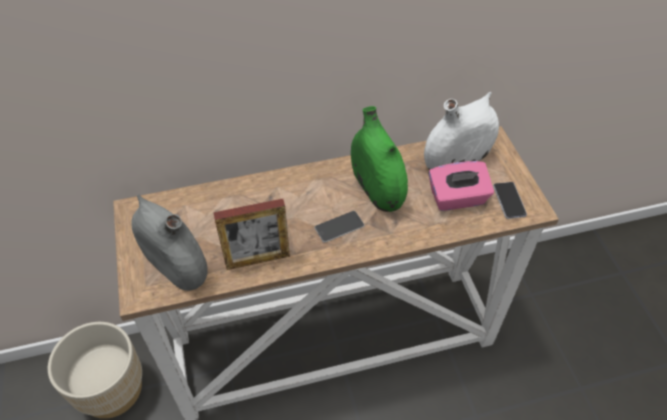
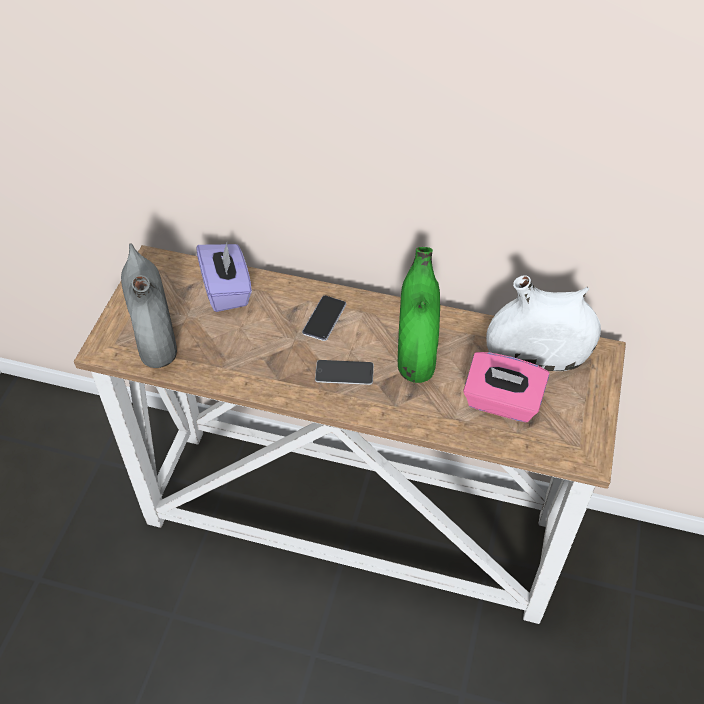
camera: 30 degrees right, 0 degrees up
(111, 389) = (97, 453): beige planter -> none
(208, 205) = (227, 290): none -> purple tissue box
(257, 259) = (236, 367): picture frame -> none
(509, 201) = (563, 433): phone -> phone (324, 319)

